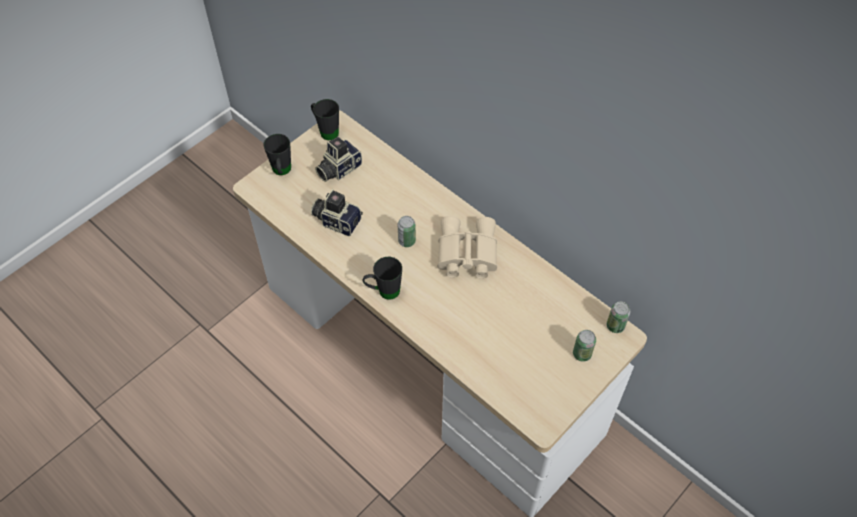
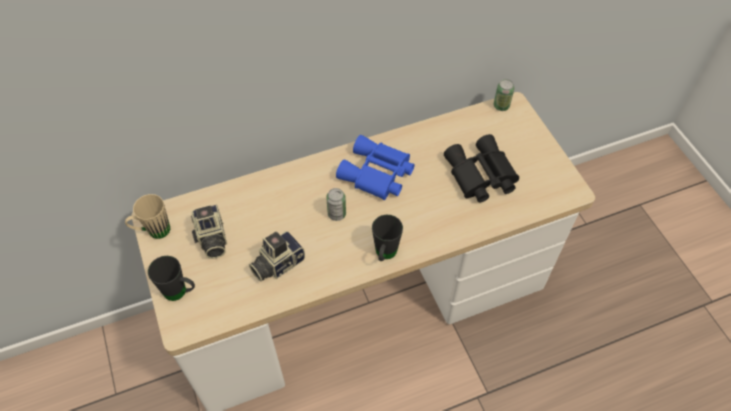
camera: 65 degrees left, 0 degrees up
(326, 131) = (153, 231): black mug -> beige mug
(465, 254) = (377, 175): beige binoculars -> blue binoculars
(512, 336) = (480, 176): none -> black binoculars
(582, 354) = (518, 137): can -> none

